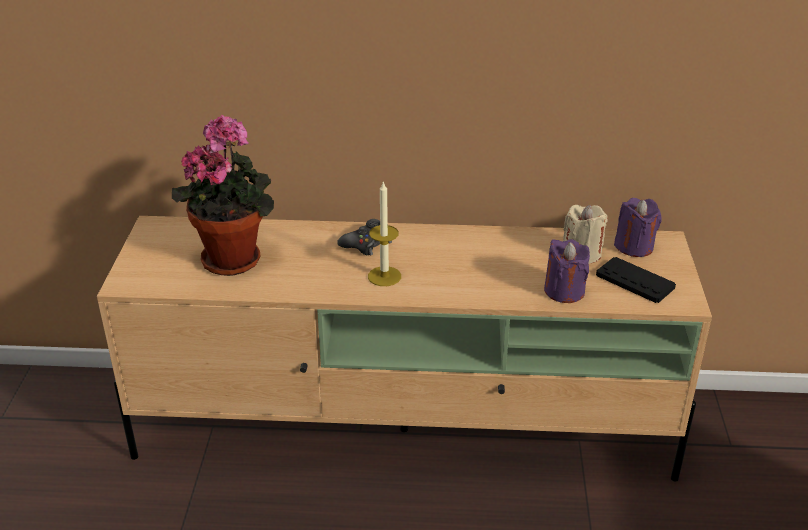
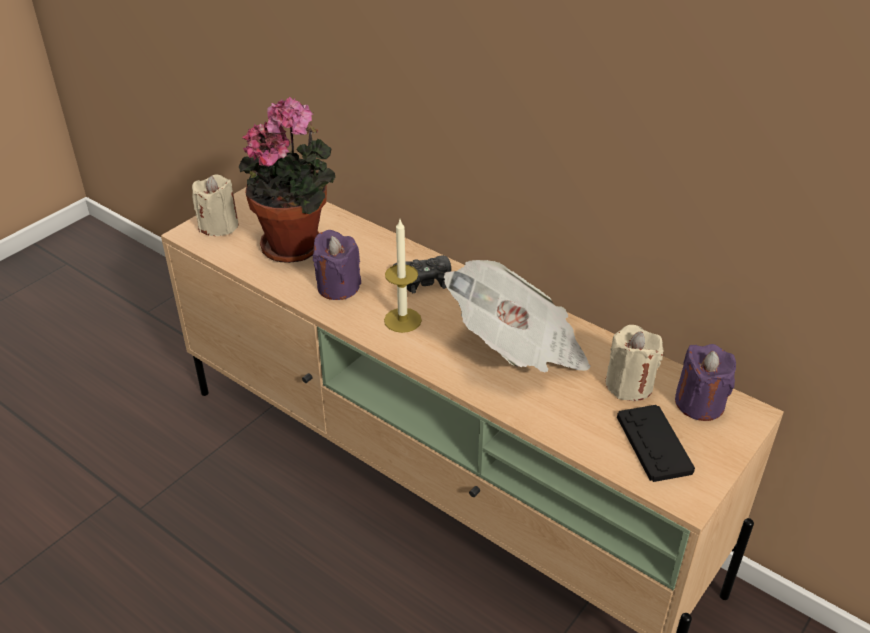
camera: 35 degrees right, 5 degrees up
(145, 269) = (219, 226): none -> beige candle
(487, 261) = (518, 348): none -> newspaper
(564, 291) = (561, 418): purple candle -> purple candle (338, 287)

